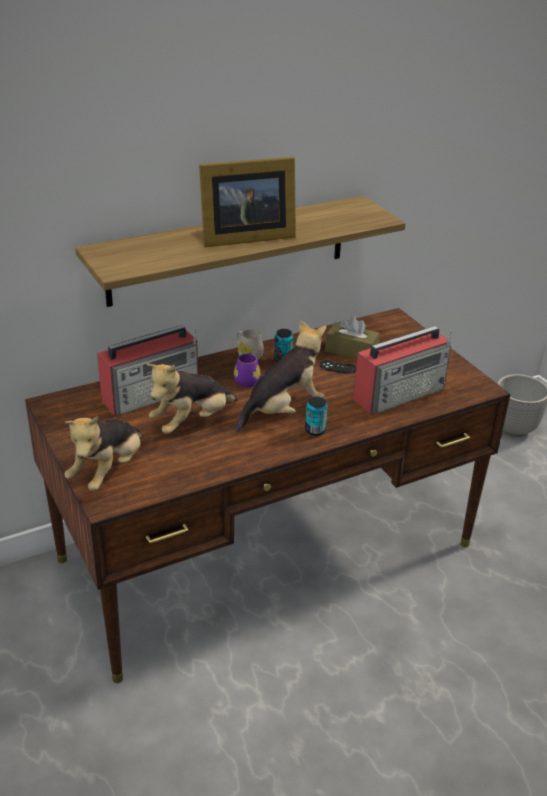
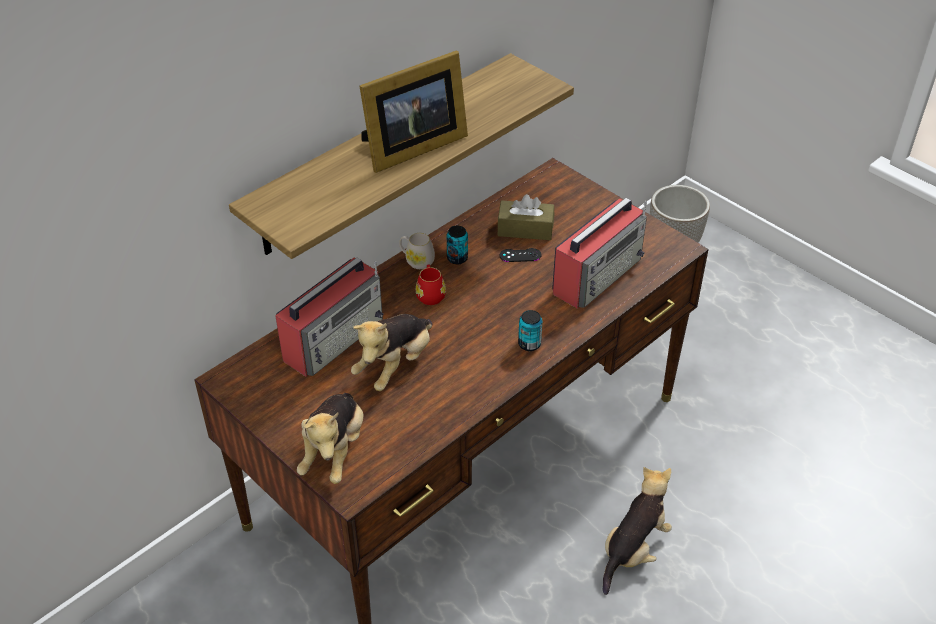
camera: 15 degrees left, 10 degrees up
(247, 379) = (430, 294): purple mug -> red mug
(283, 410) = (485, 326): plush toy -> plush toy (633, 549)

